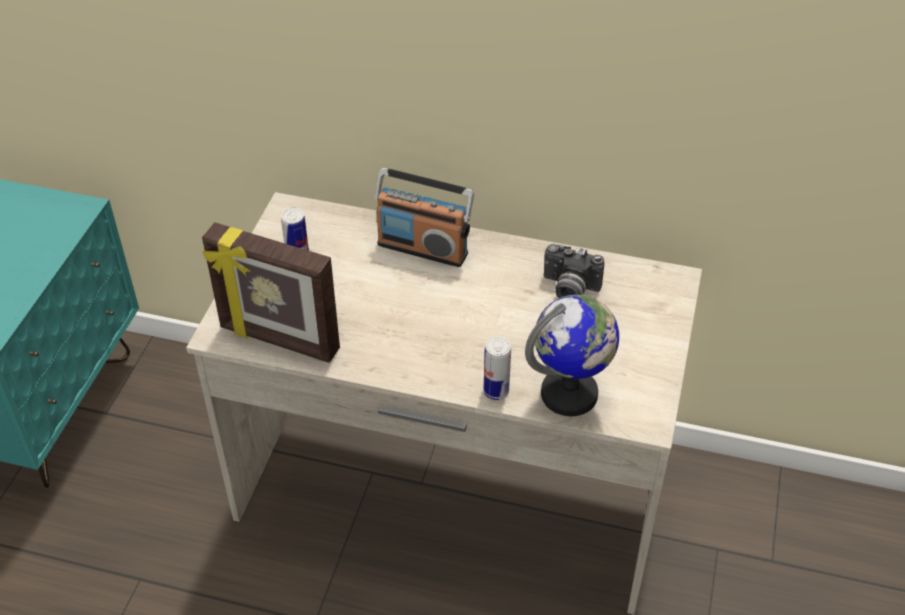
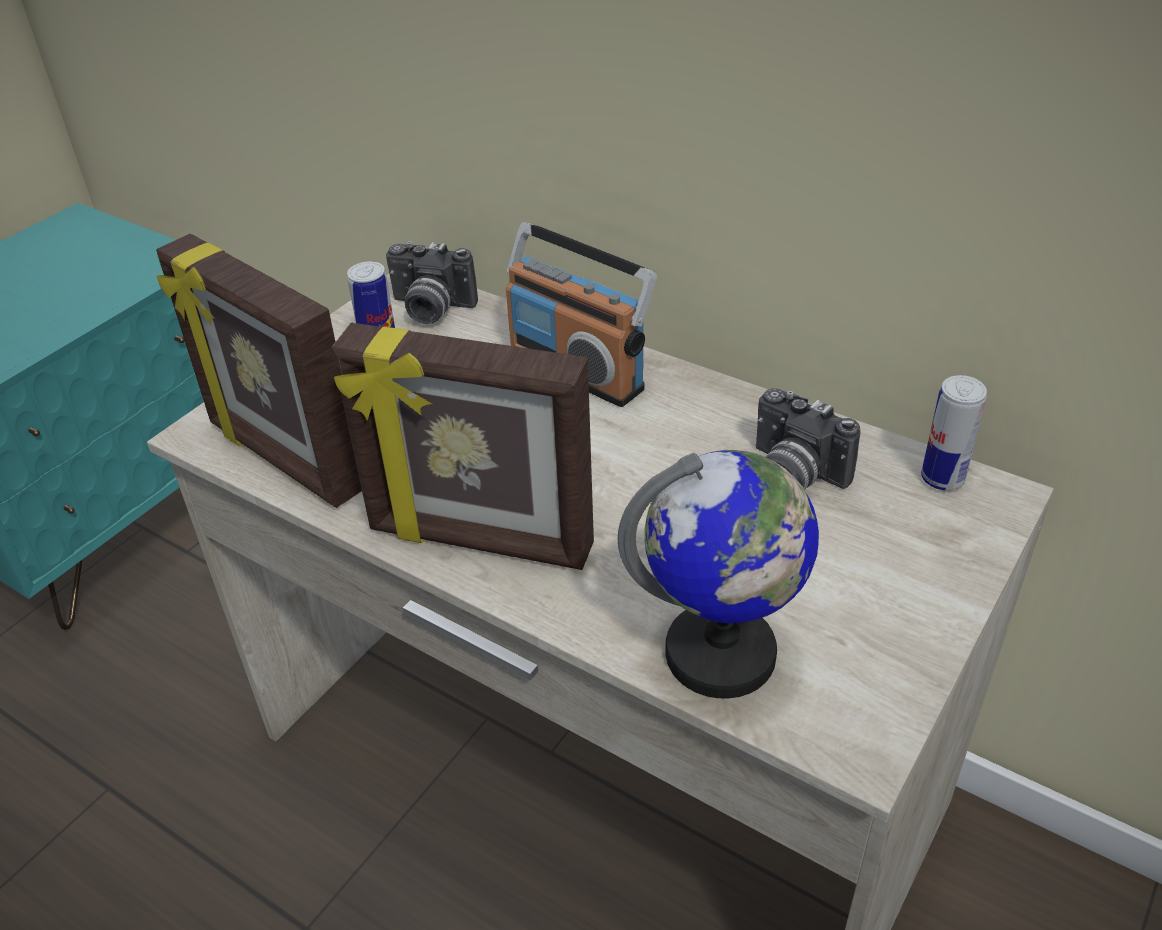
camera: 20 degrees right, 5 degrees down
(311, 223) = (430, 309): none -> camera
(419, 363) = (479, 541): none -> picture frame
(496, 391) = (588, 617): can -> can (942, 478)

